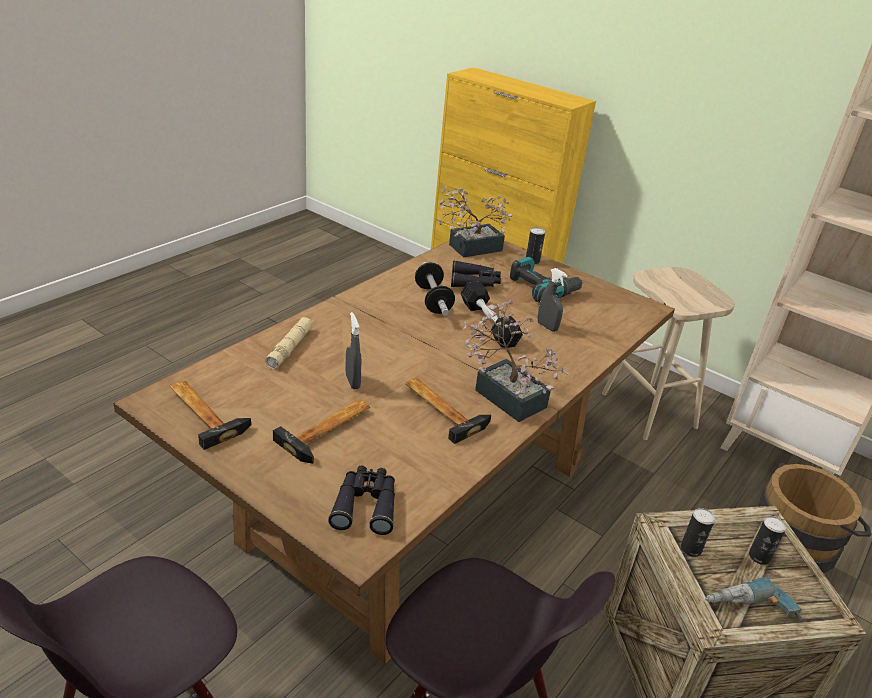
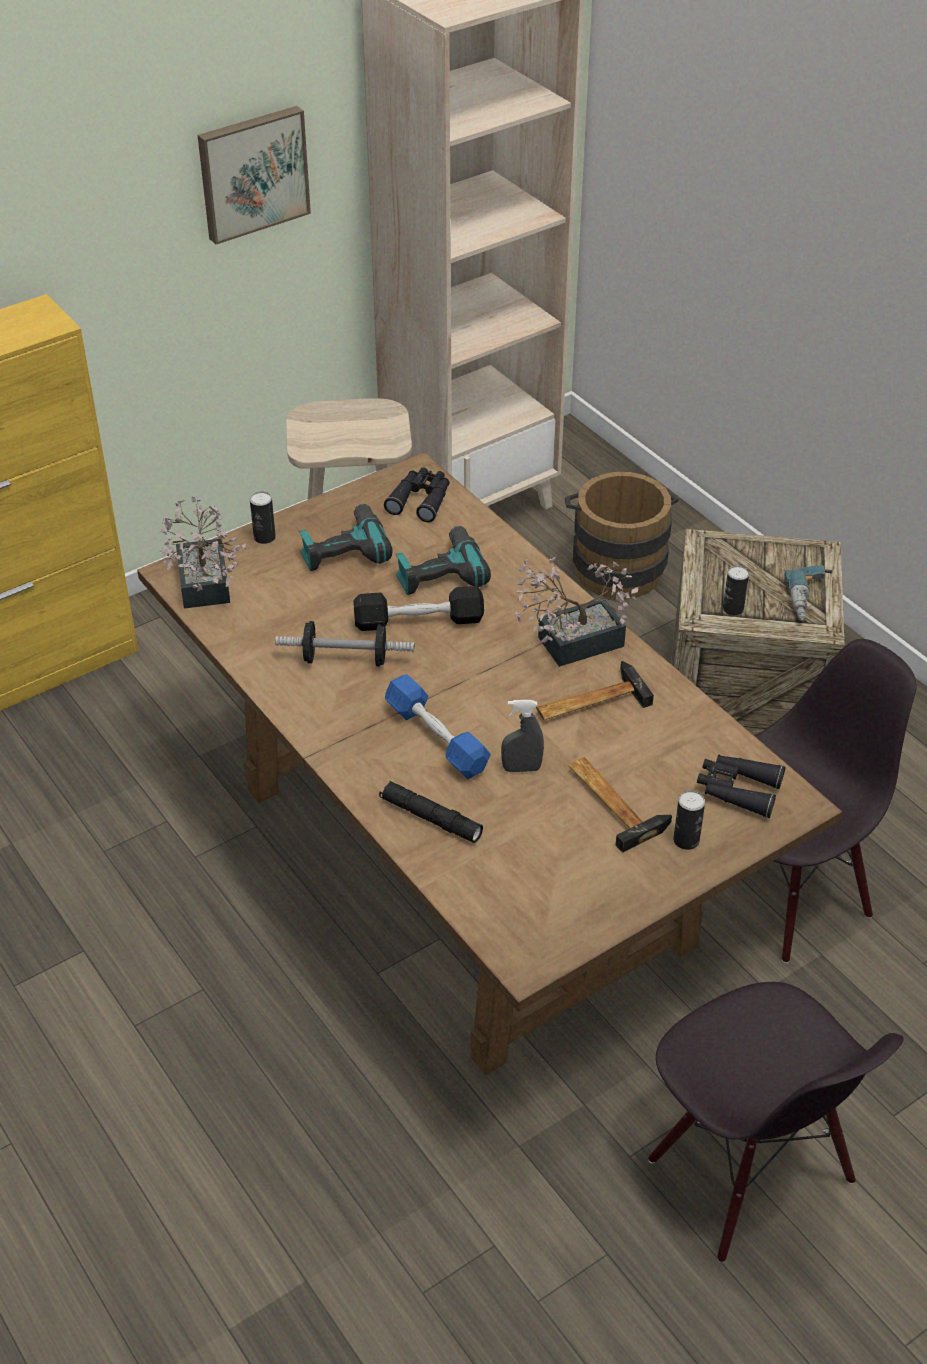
camera: 70 degrees left, 10 degrees up
(204, 412) = (558, 911): hammer -> none
(290, 347) = (430, 818): beige flashlight -> black flashlight
(371, 342) = (436, 738): none -> blue dumbbell
(475, 282) = (308, 608): black binoculars -> black binoculars (421, 500)
(547, 327) = (439, 571): grey spray bottle -> power drill
(759, 104) = (252, 172): none -> picture
(759, 557) = (749, 567): can -> can (686, 840)

